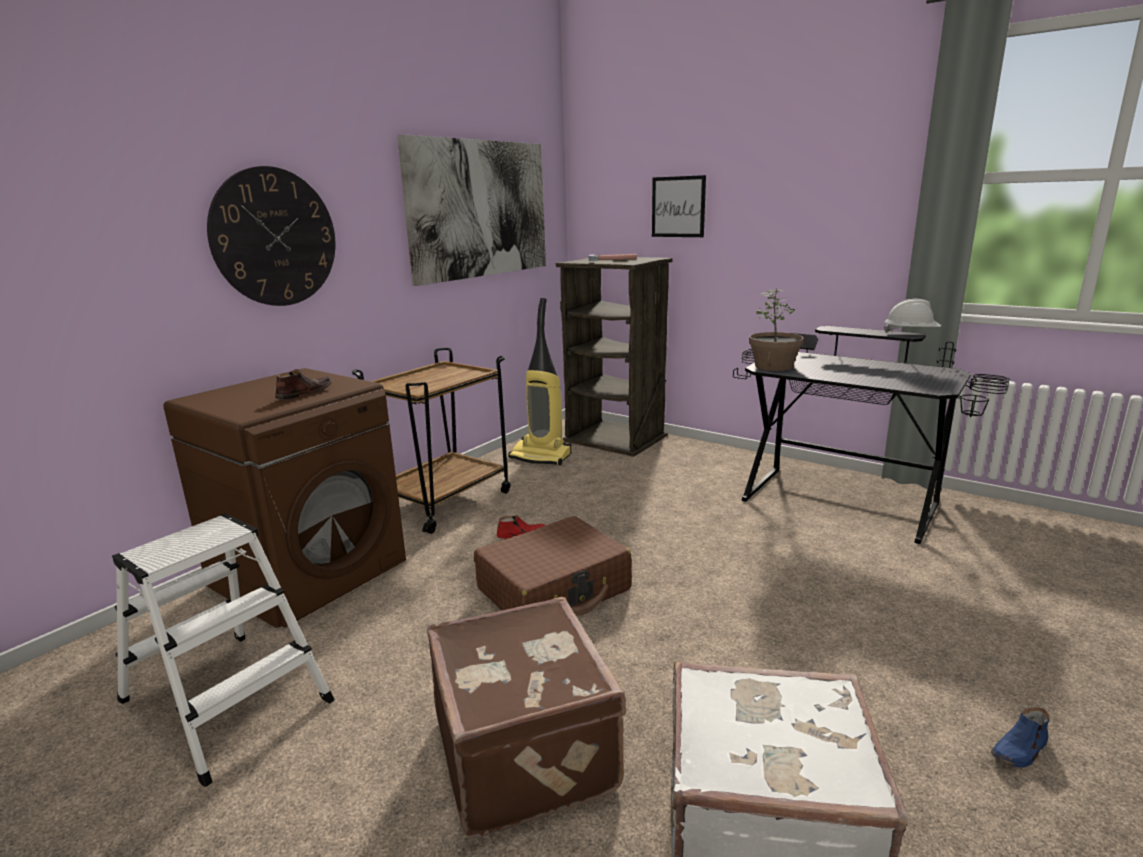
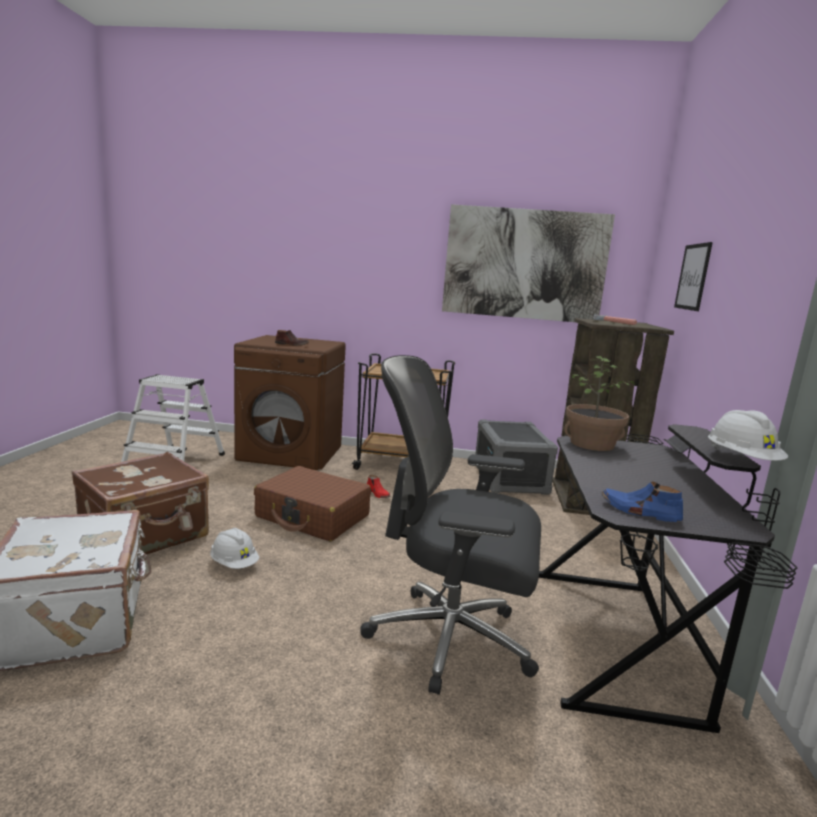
camera: 60 degrees right, 5 degrees down
(275, 237) = (345, 262): wall clock -> none
(541, 456) = (510, 478): vacuum cleaner -> grey storage box
(654, 668) = (234, 564): none -> white hard hat
(834, 563) = (452, 639): none -> office chair
(1020, 750) = (166, 767): blue shoe -> blue shoe (639, 511)

